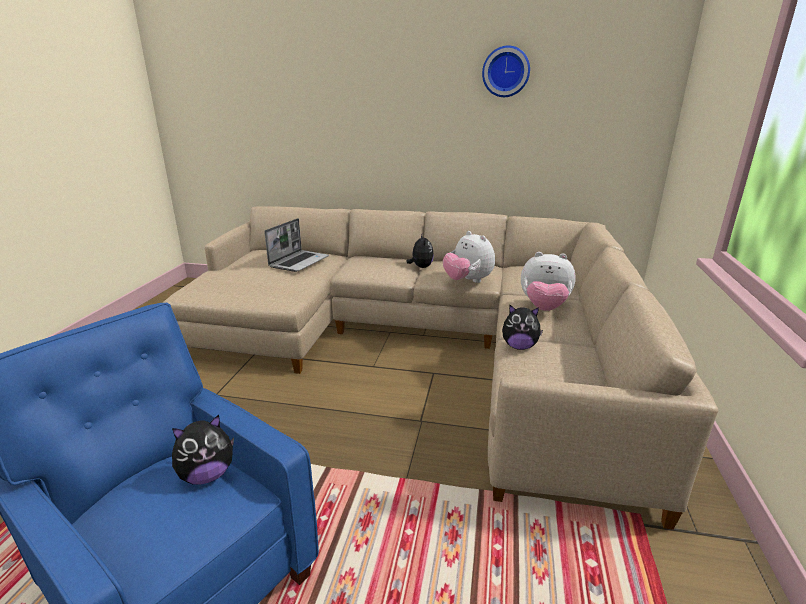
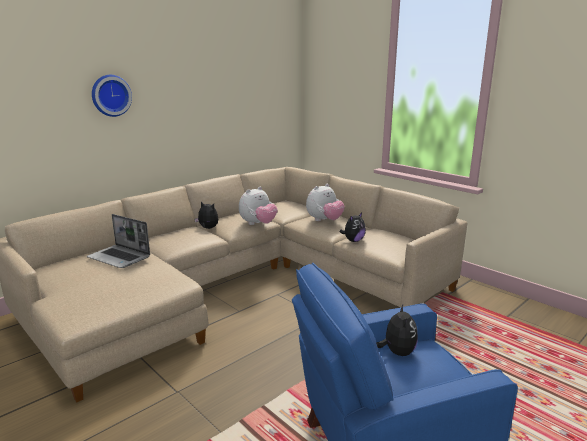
camera: 55 degrees left, 5 degrees down
(299, 262) = (120, 257): laptop -> laptop turned 150 degrees clockwise
(467, 281) = (258, 224): plush toy -> plush toy turned 45 degrees counterclockwise
(505, 72) = (213, 71): wall clock -> wall clock (110, 95)

